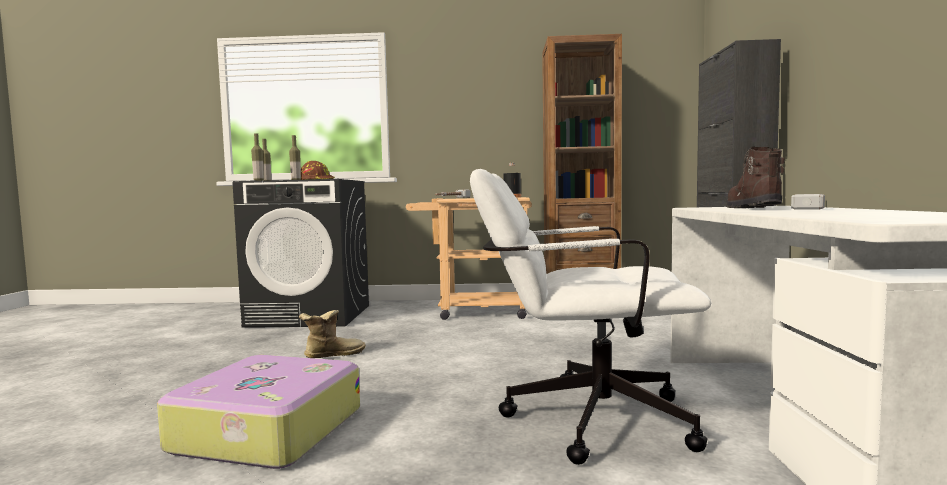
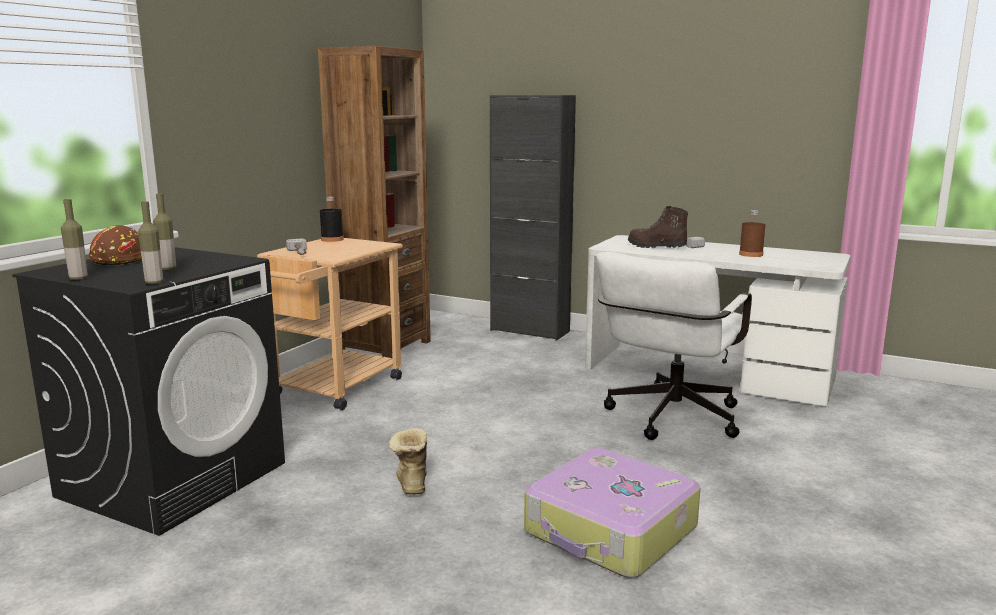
camera: 65 degrees left, 10 degrees up
(843, 213) = (751, 254): none -> brown bottle

